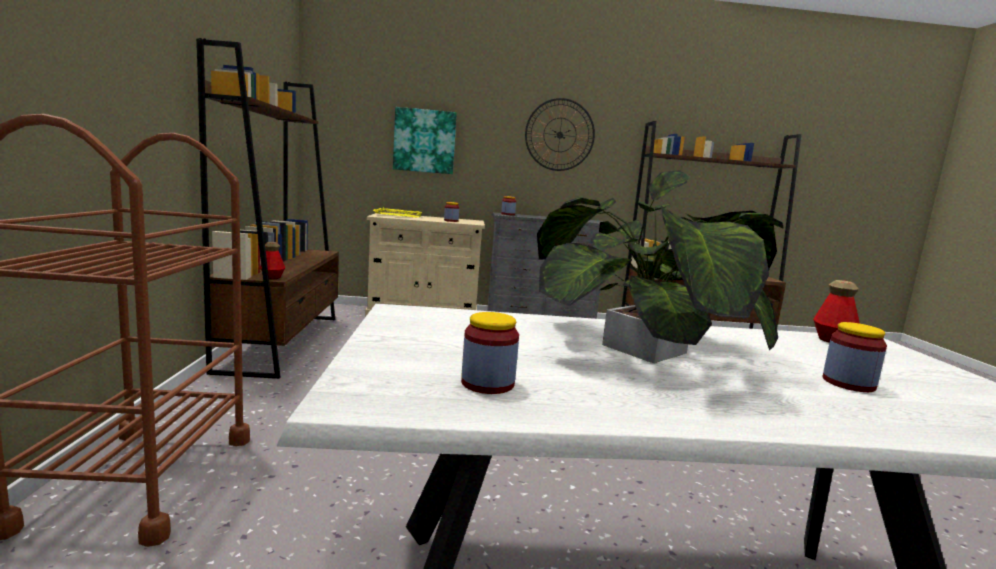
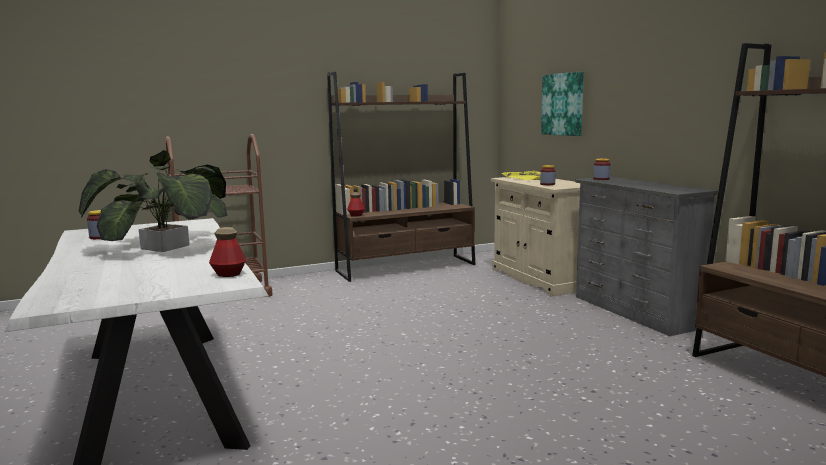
camera: 70 degrees right, 0 degrees up
(559, 135) = (670, 79): wall clock -> none
(848, 383) = (124, 272): jar -> none

